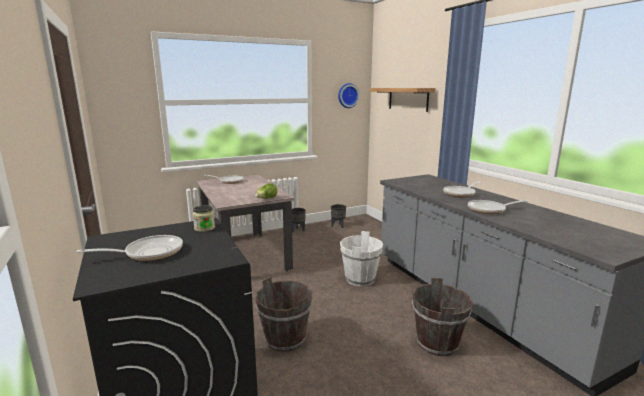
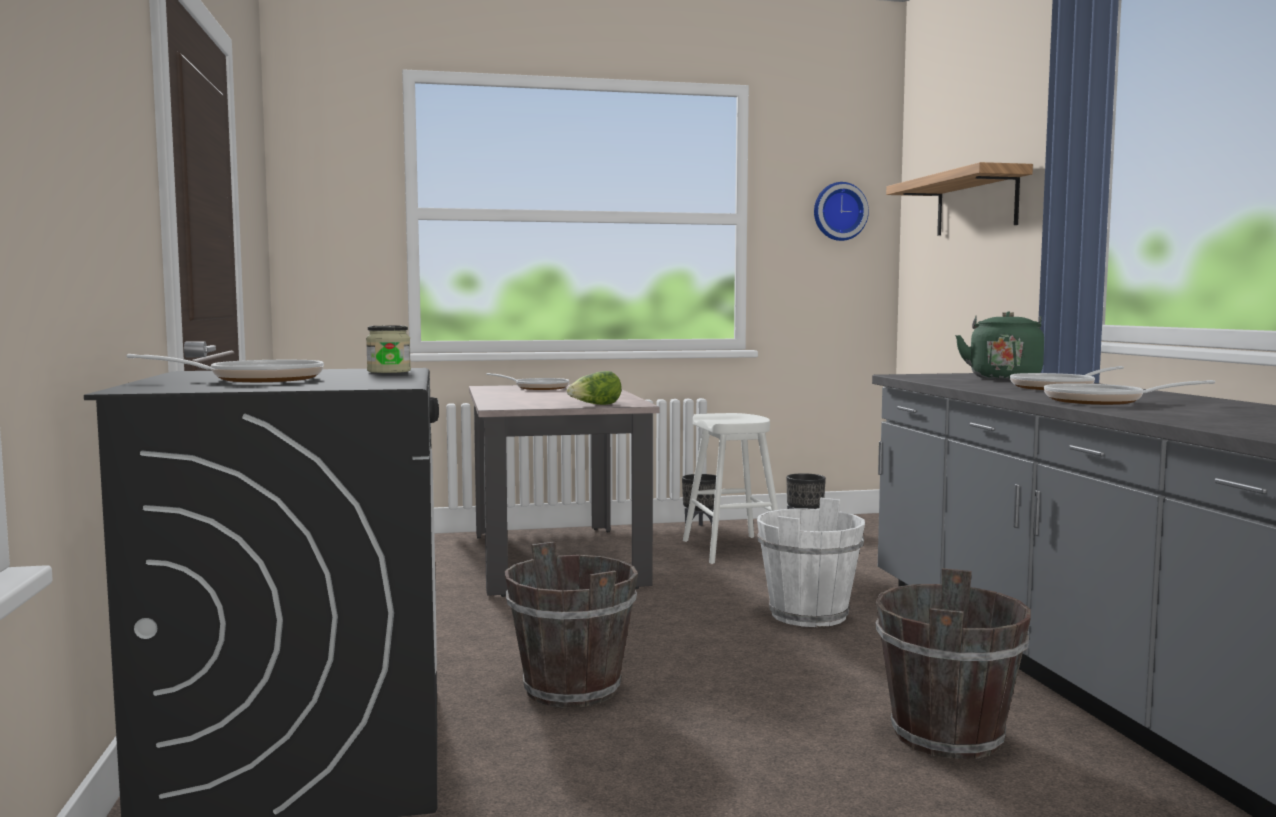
camera: 15 degrees right, 10 degrees down
(315, 242) = (732, 549): none -> white stool
(432, 182) = (1004, 378): none -> green kettle

